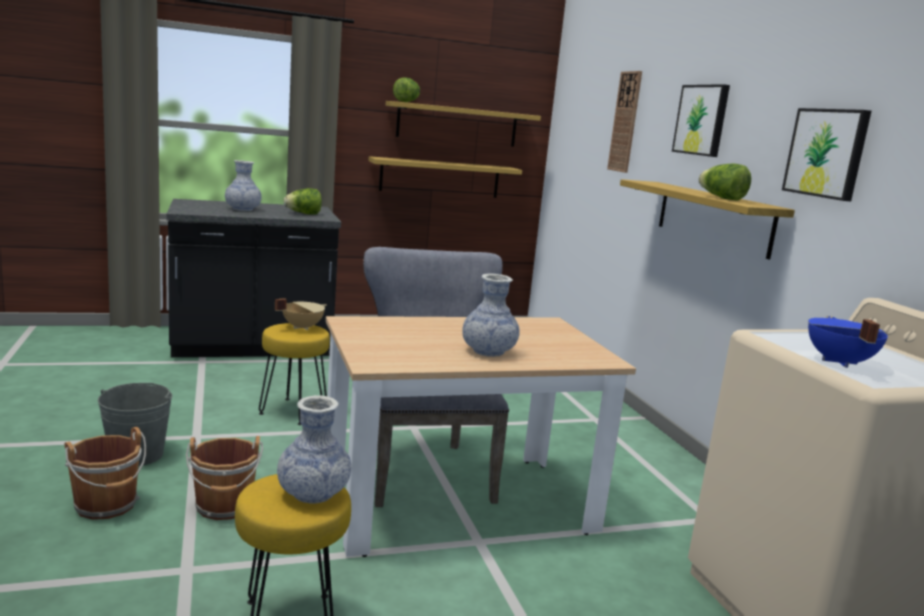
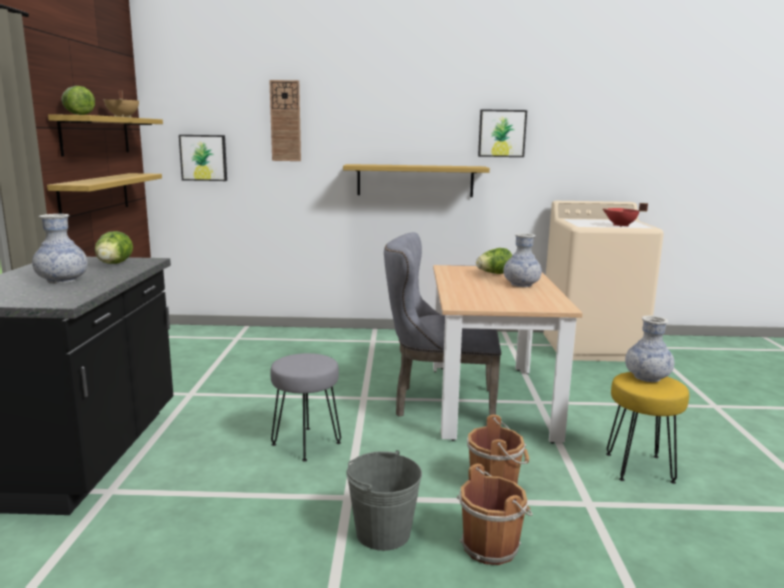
camera: 70 degrees left, 0 degrees up
(294, 411) = (306, 443): yellow stool -> grey stool
(301, 327) = (297, 359): beige cooking pot -> beige cooking pot (122, 117)
(702, 120) = (386, 117): picture -> picture (204, 157)
(721, 198) = (451, 166): lettuce -> lettuce (494, 274)
(838, 362) = (621, 225): blue cooking pot -> red cooking pot

